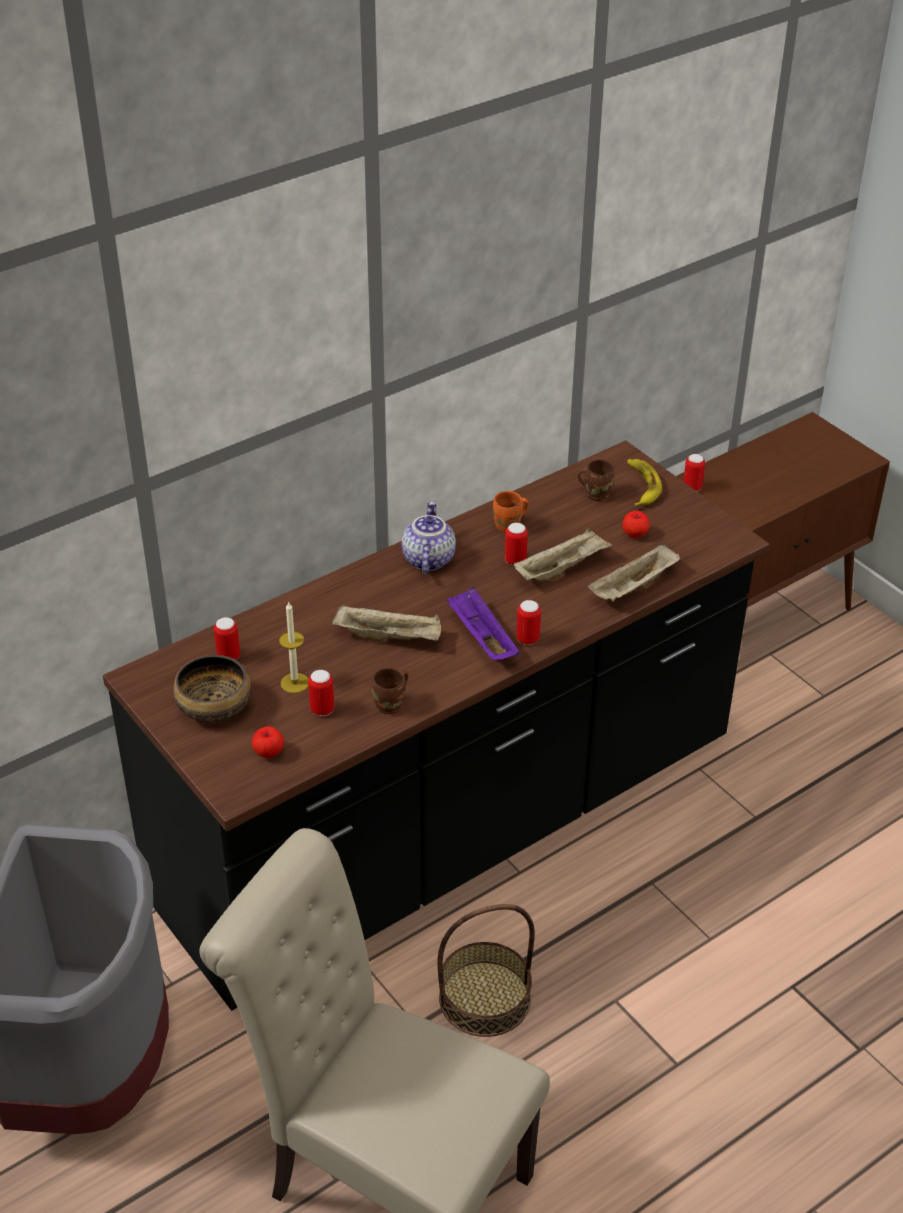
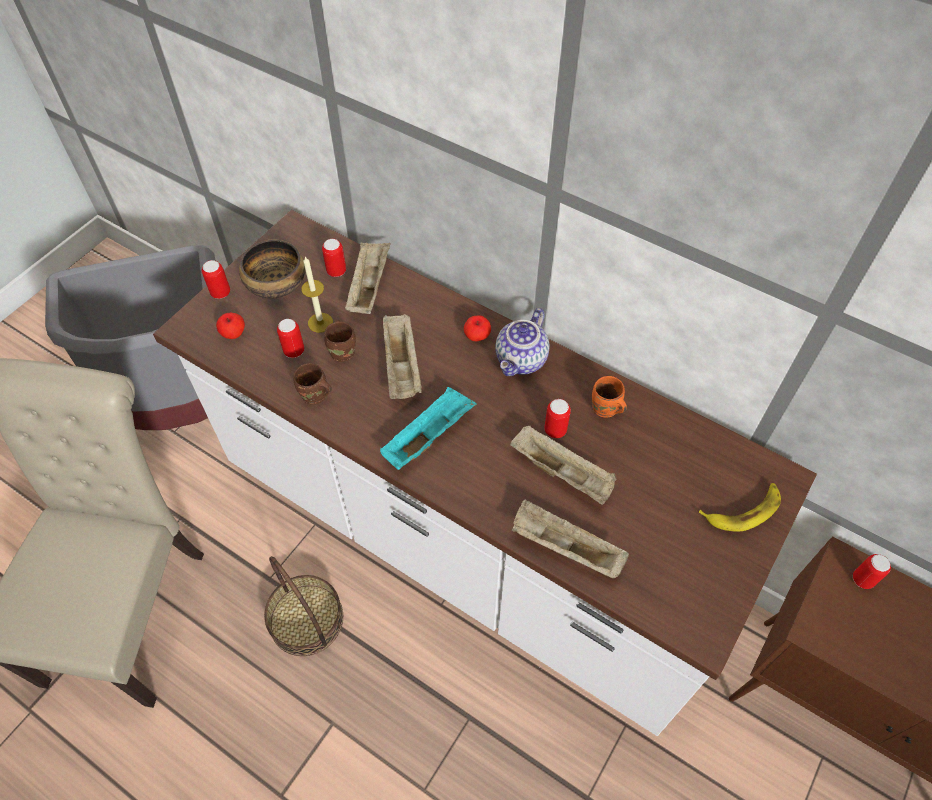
camera: 70 degrees right, 15 degrees up
(267, 637) = (369, 287): none -> beige tray
(427, 559) = (522, 360): teapot -> teapot turned 135 degrees clockwise
(449, 828) = (466, 537): black counter -> white counter
(481, 638) = (429, 436): purple tray -> turquoise tray
(527, 639) = (443, 474): can -> can (220, 293)
(596, 493) = (703, 470): brown mug -> brown mug (344, 351)
(635, 534) = (654, 526): apple -> apple (477, 337)

